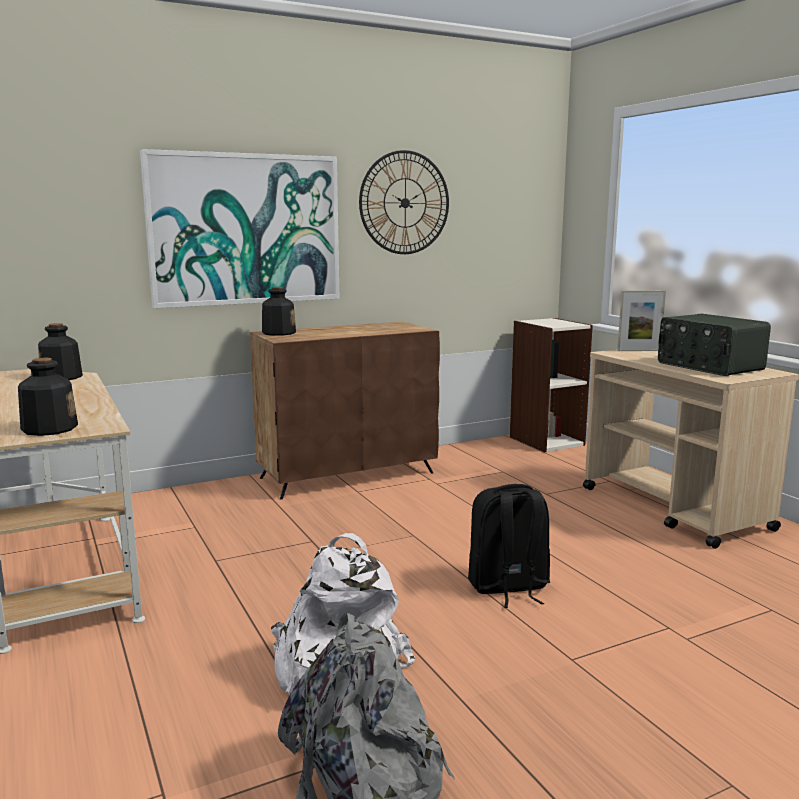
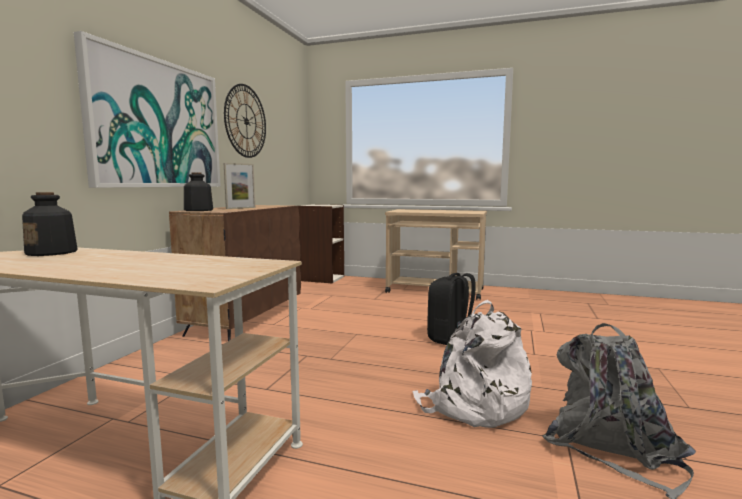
camera: 45 degrees left, 5 degrees down
(49, 429) = (226, 270): bottle -> none
(639, 350) = (401, 210): picture frame -> picture frame (241, 208)
(708, 366) = (451, 211): radio -> none

